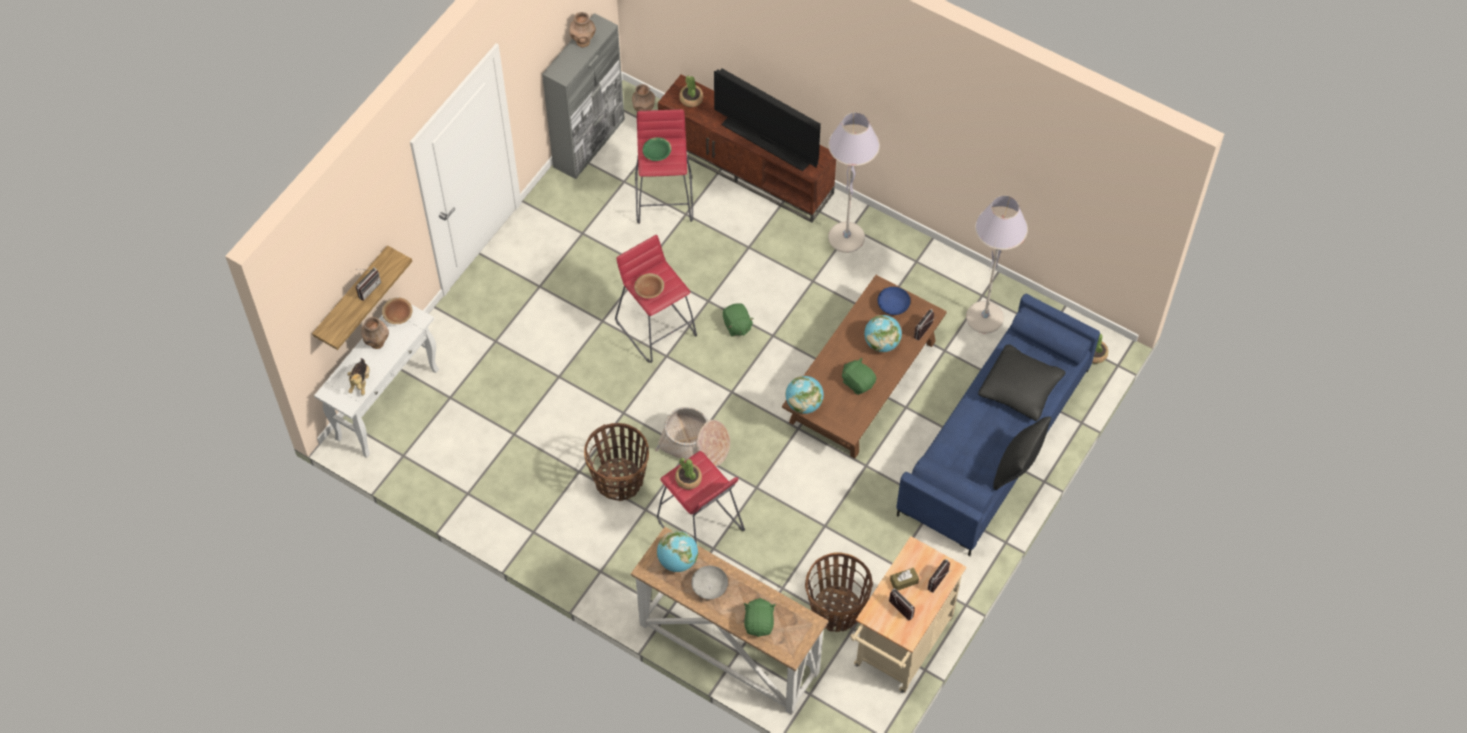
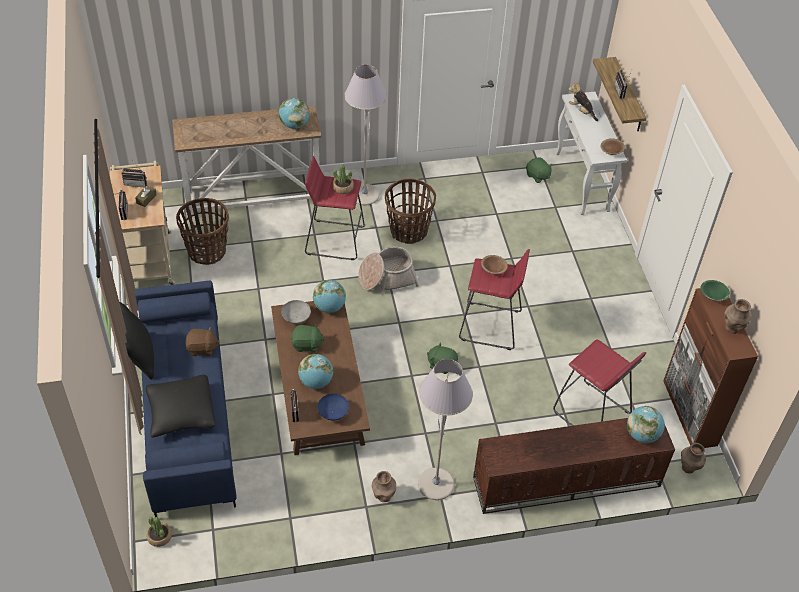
camera: 135 degrees right, 10 degrees down
(377, 343) = (601, 132): brown vase -> brown vase (383, 496)
(589, 143) = (689, 413): grey cabinet -> brown cabinet
(657, 154) = (604, 359): green bowl -> green bowl (713, 295)
(691, 99) = (642, 434): potted plant -> globe
(710, 587) = (261, 124): grey bowl -> grey bowl (296, 318)
(759, 623) = (215, 126): green plush toy -> green plush toy (537, 176)
(767, 142) = (548, 444): television -> none
(955, 436) = (202, 348): none -> brown plush toy
(984, 318) = (272, 500): grey floor lamp -> grey floor lamp (365, 195)

